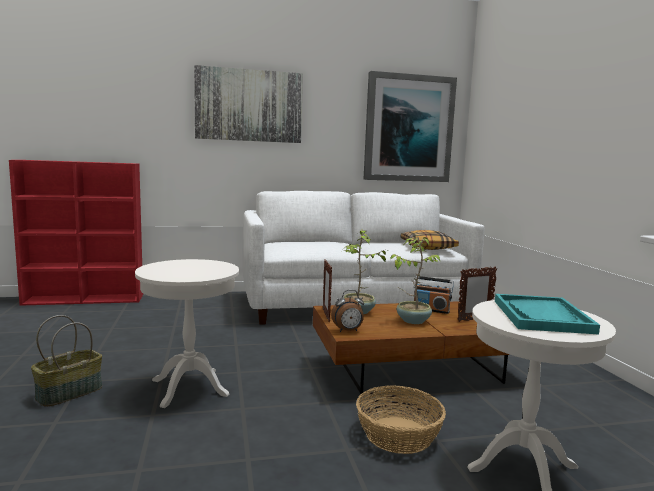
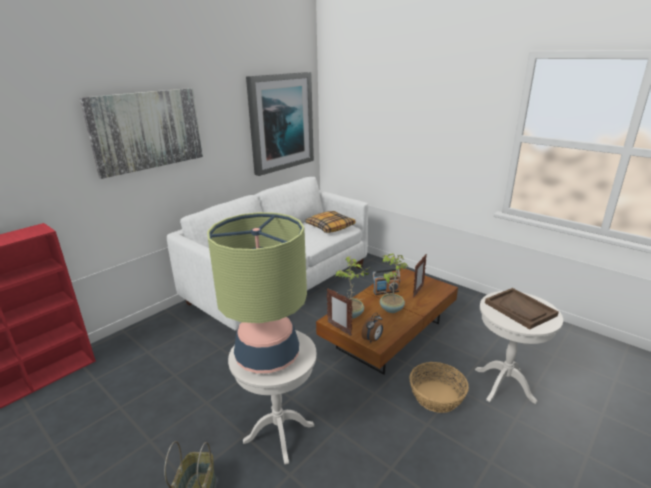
camera: 35 degrees left, 15 degrees up
(180, 268) = (267, 356): none -> table lamp
(542, 316) = (520, 309): turquoise tray -> brown tray

